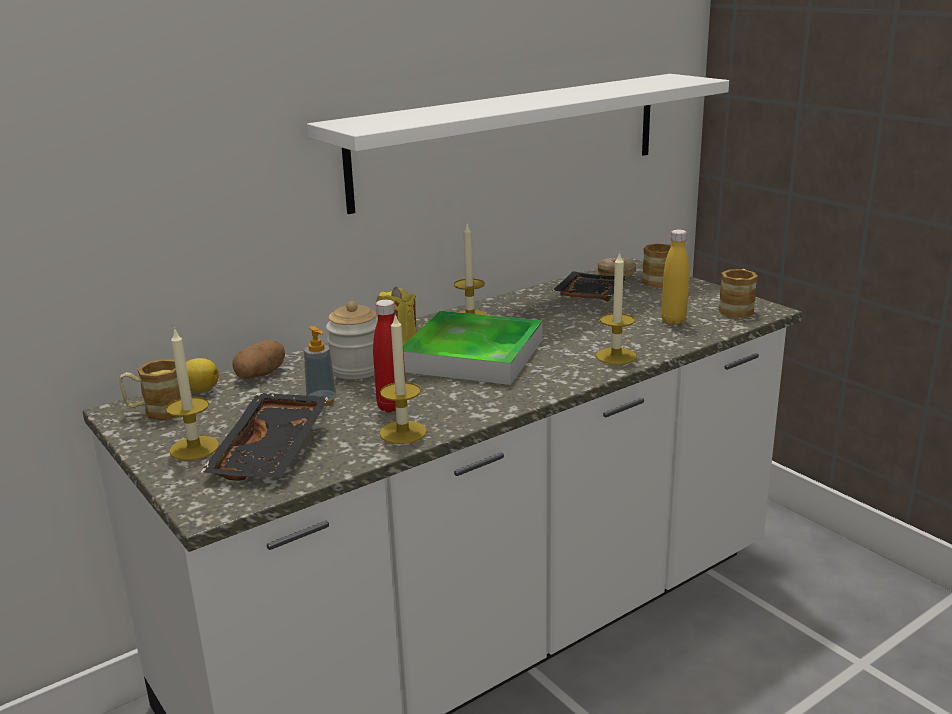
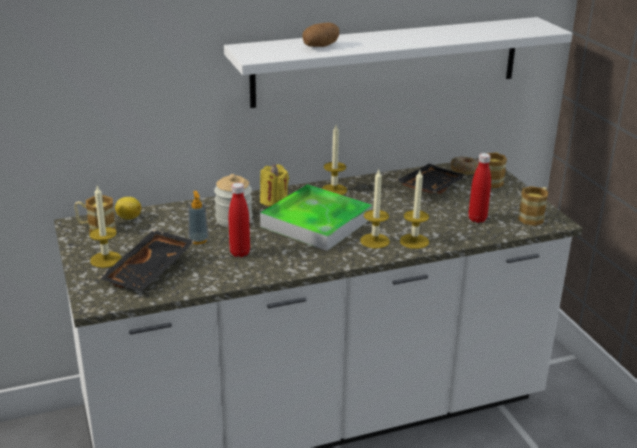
camera: 15 degrees right, 5 degrees up
(261, 374) = (171, 212): potato -> potato (320, 46)
(403, 432) = (236, 273): candle -> candle (375, 241)
(673, 321) = (477, 219): yellow bottle -> red bottle

